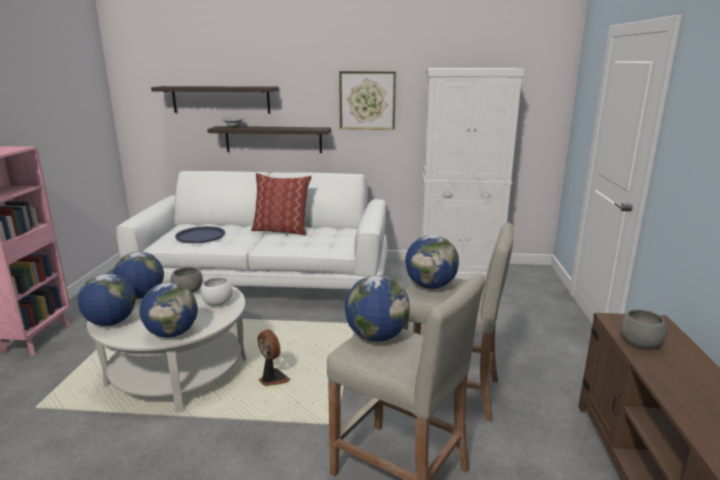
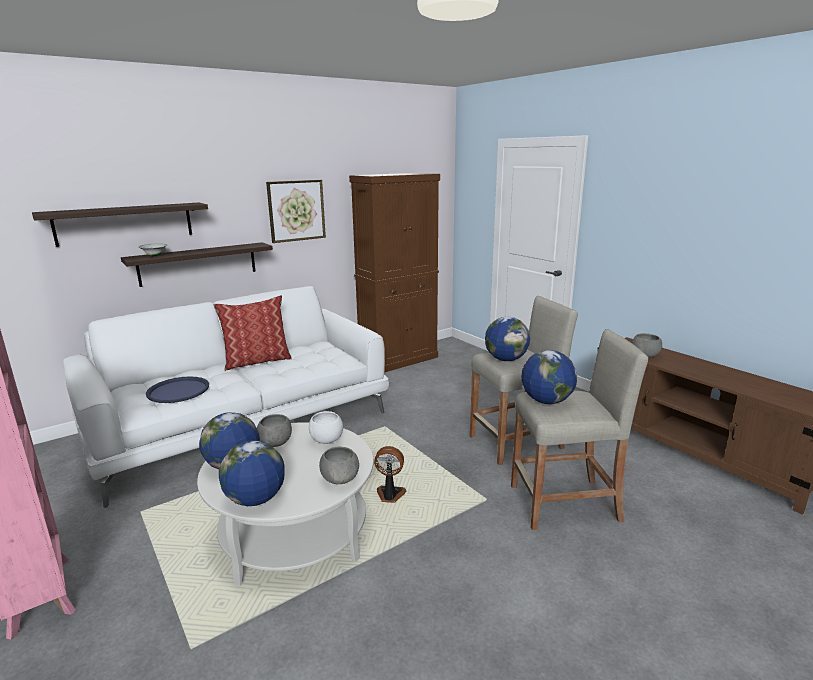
camera: 40 degrees left, 0 degrees up
(172, 333) = (340, 479): globe -> grey bowl
(459, 271) = (398, 360): white cabinet -> brown cabinet

